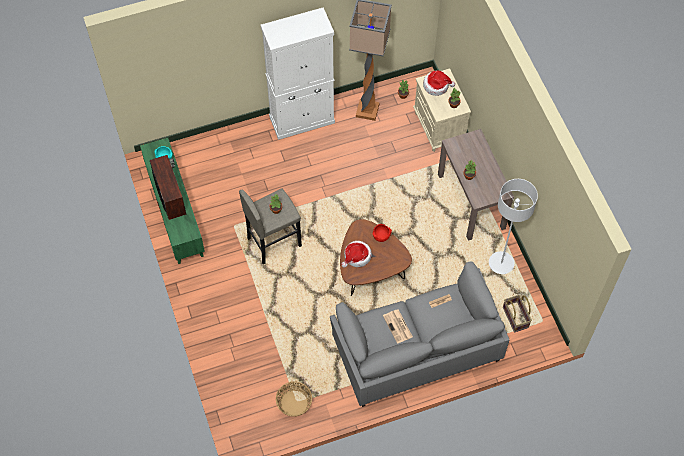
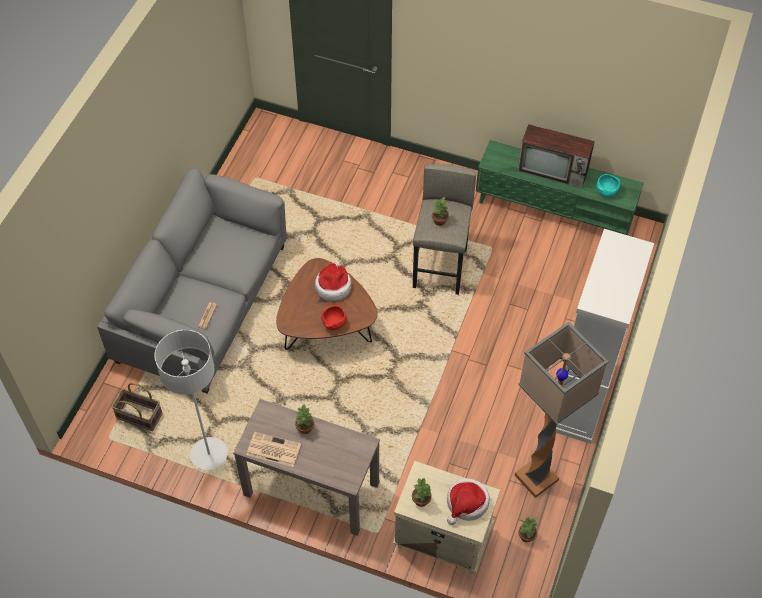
camera: 130 degrees right, 5 degrees down
(294, 403) = (256, 175): basket -> none
(398, 326) = (220, 261): newspaper -> newspaper (273, 449)

